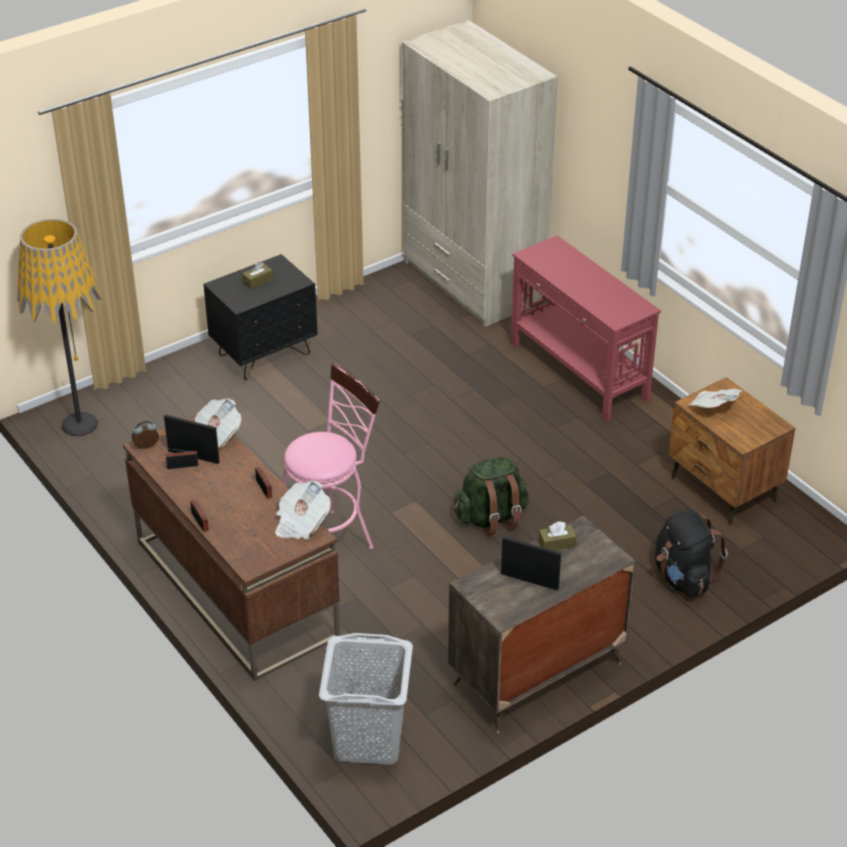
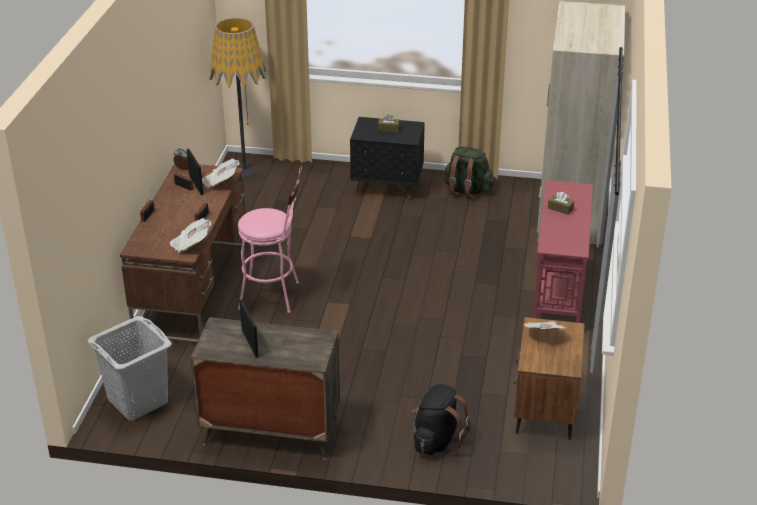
camera: 45 degrees right, 5 degrees down
(491, 518) = (376, 338): green backpack -> green backpack (467, 191)
(557, 543) = (297, 335): brown tissue box -> brown tissue box (560, 209)

